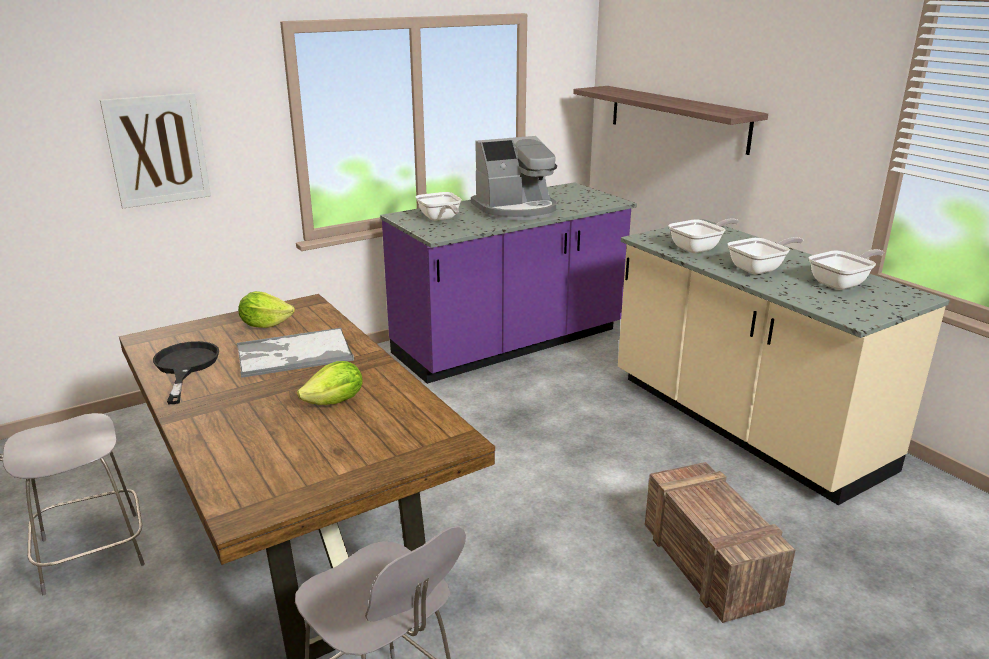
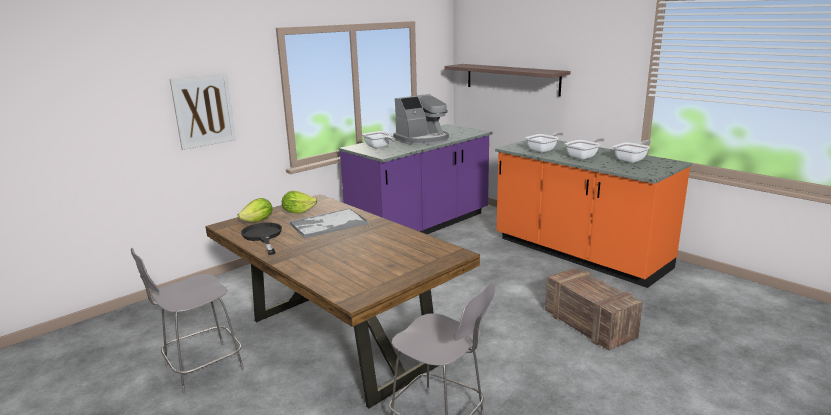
camera: 10 degrees left, 5 degrees down
(335, 402) = (371, 244): lettuce -> lettuce (258, 221)
(743, 423) = (579, 254): beige counter -> orange counter

